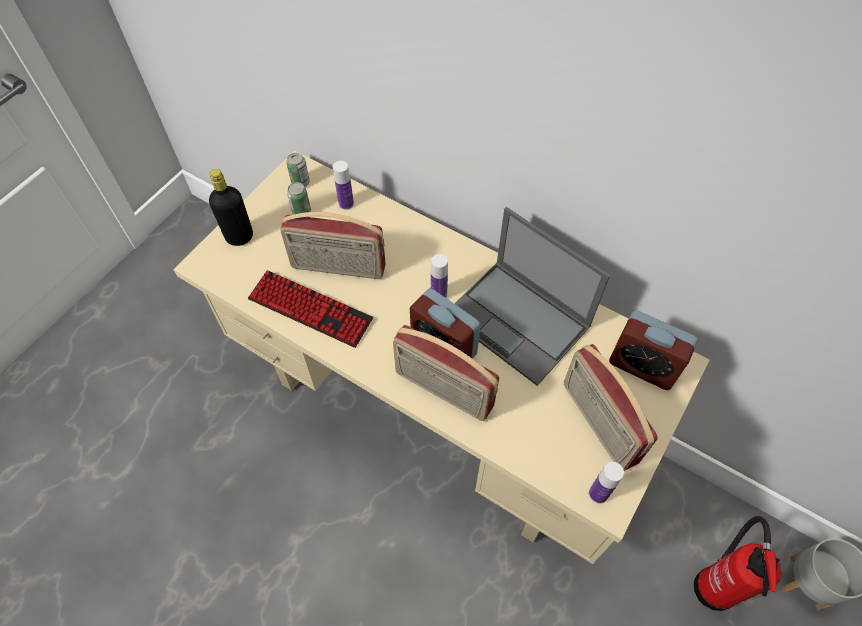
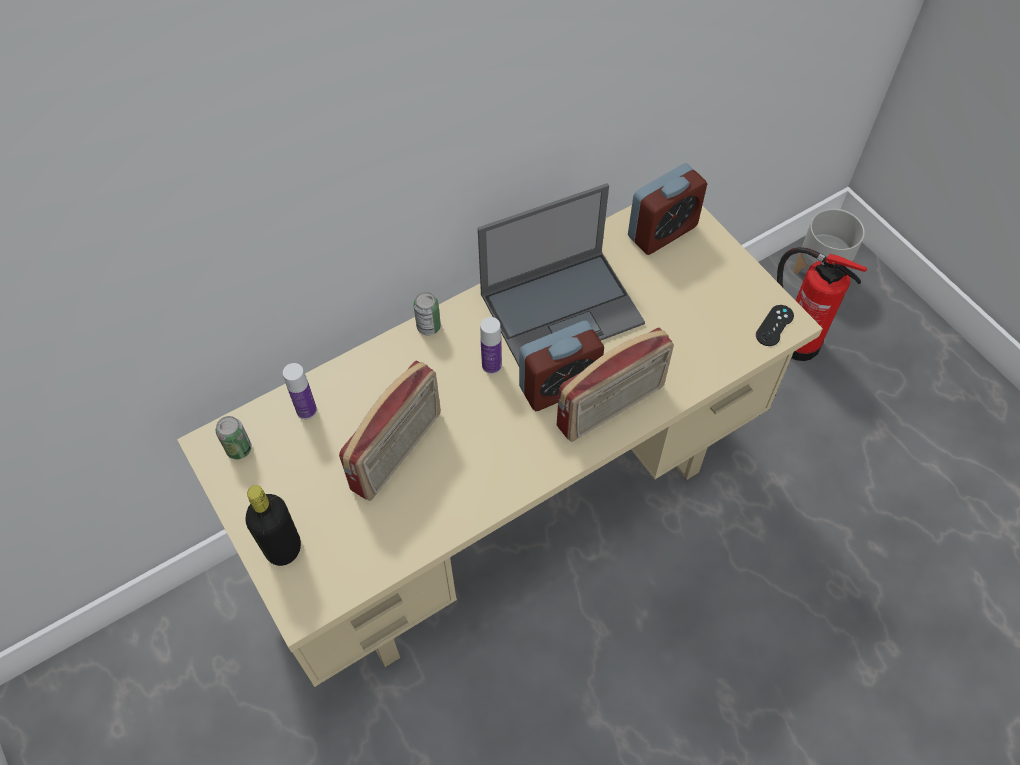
camera: 65 degrees left, 0 degrees up
(301, 212) = (288, 463): can -> can (428, 327)
(310, 309) = (441, 501): keyboard -> none
(597, 423) = (705, 294): radio -> none
(598, 493) = (774, 325): bottle -> black game controller

